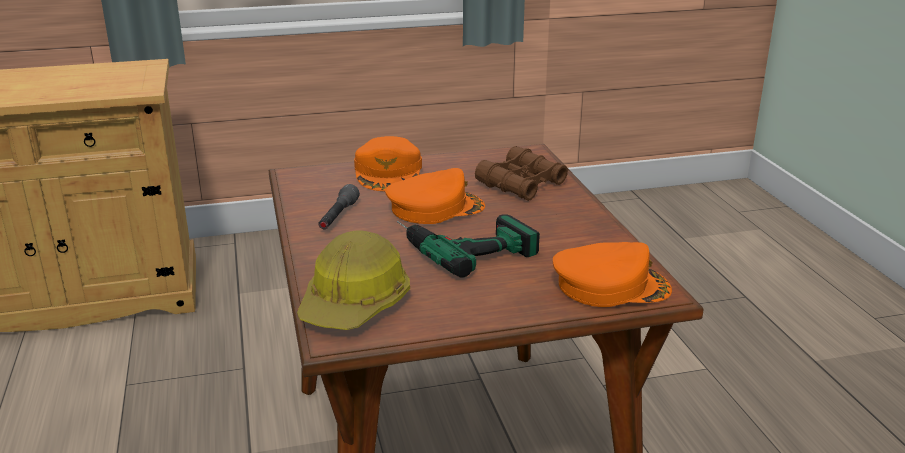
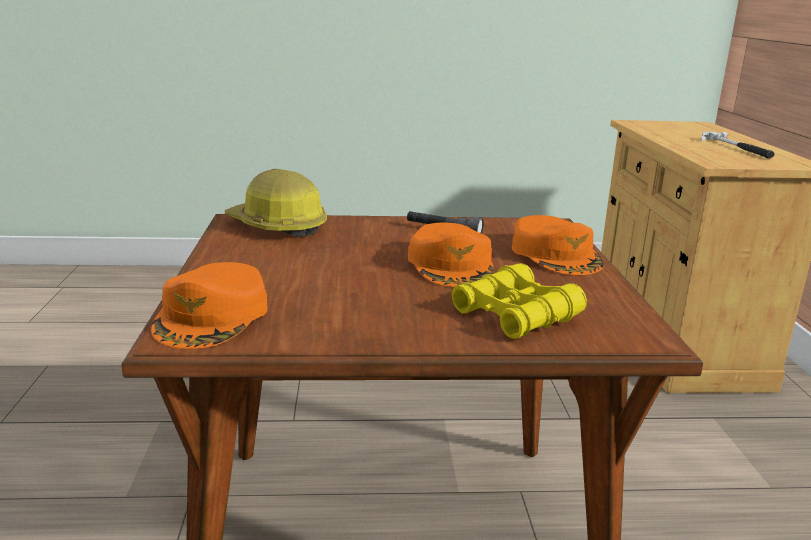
camera: 100 degrees right, 5 degrees down
(69, 78) = (736, 148): none -> hammer
(388, 172) = (556, 255): orange cap -> orange cap turned 120 degrees counterclockwise
(461, 244) = (356, 267): power drill -> none
(521, 184) = (515, 315): brown binoculars -> yellow binoculars

